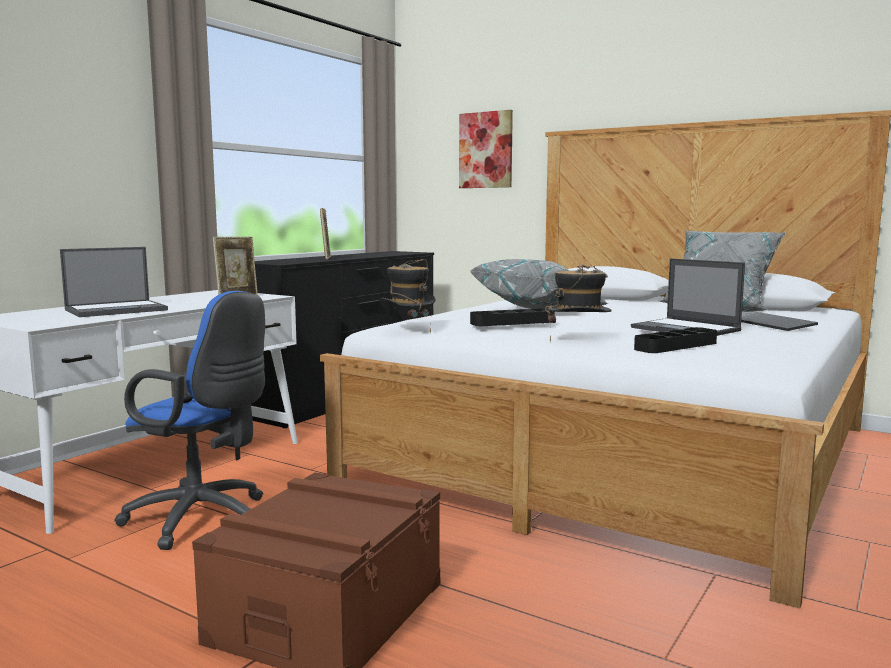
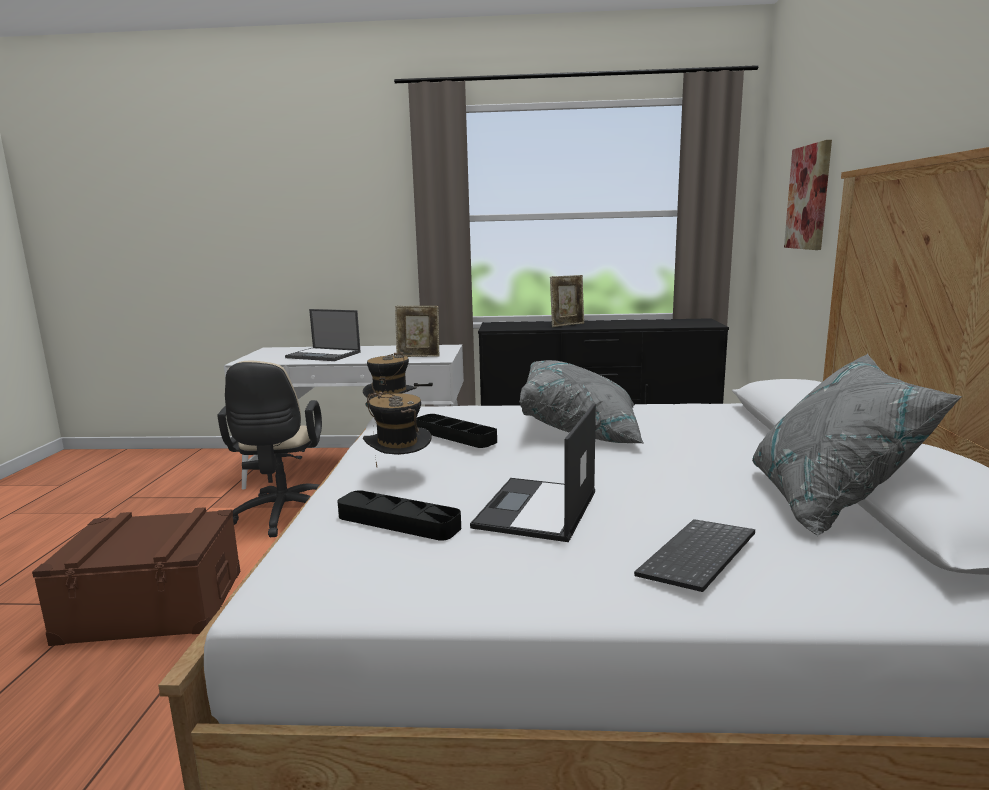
camera: 60 degrees right, 5 degrees up
(204, 520) = (282, 516): blue office chair -> beige office chair

